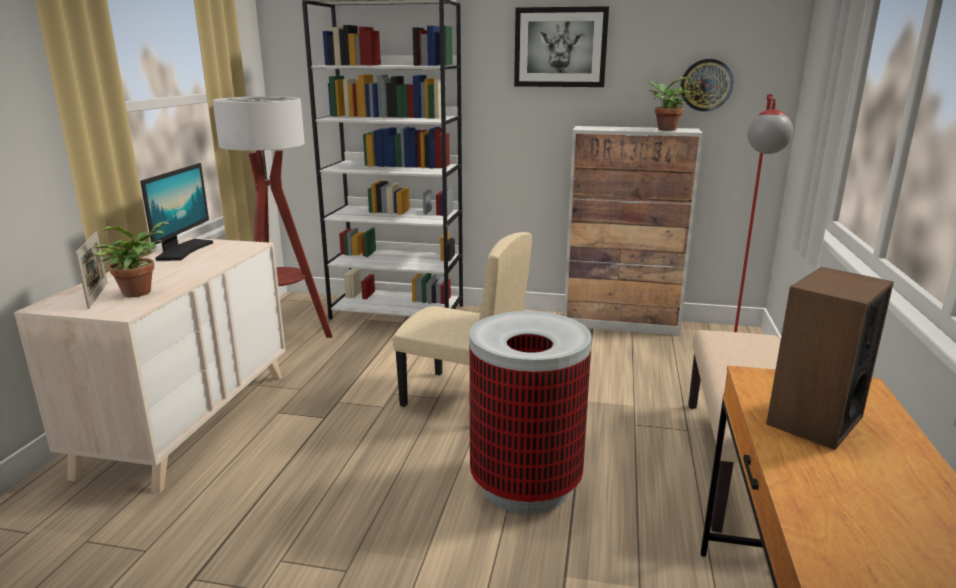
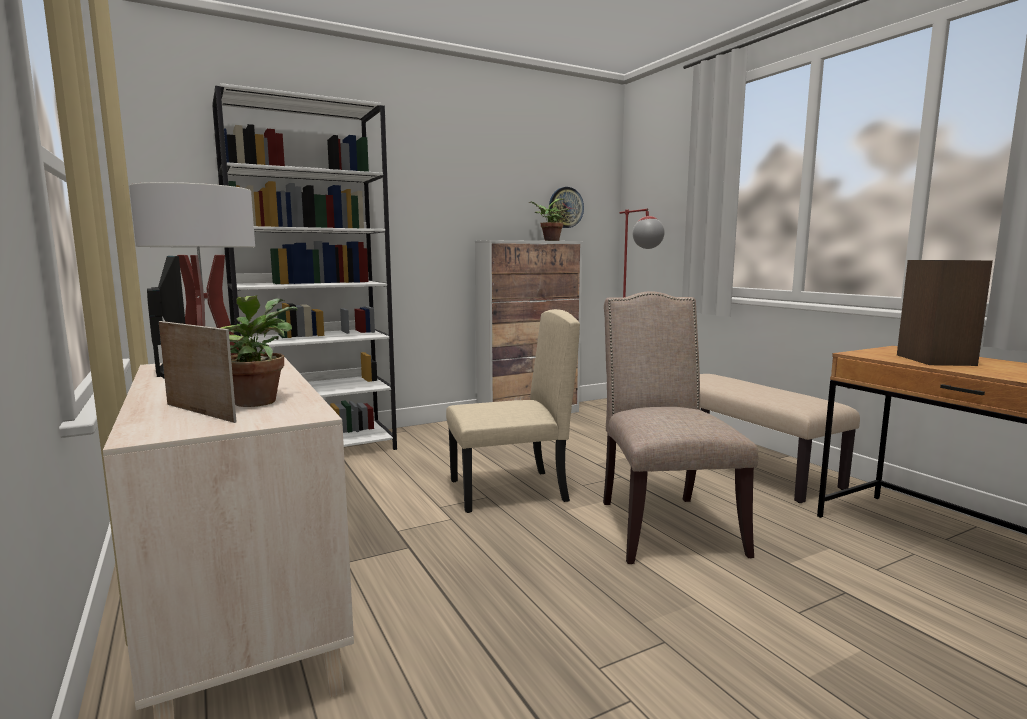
camera: 40 degrees left, 10 degrees down
(526, 485) = (663, 524): trash can -> beige chair
(560, 47) = (457, 170): picture -> none

